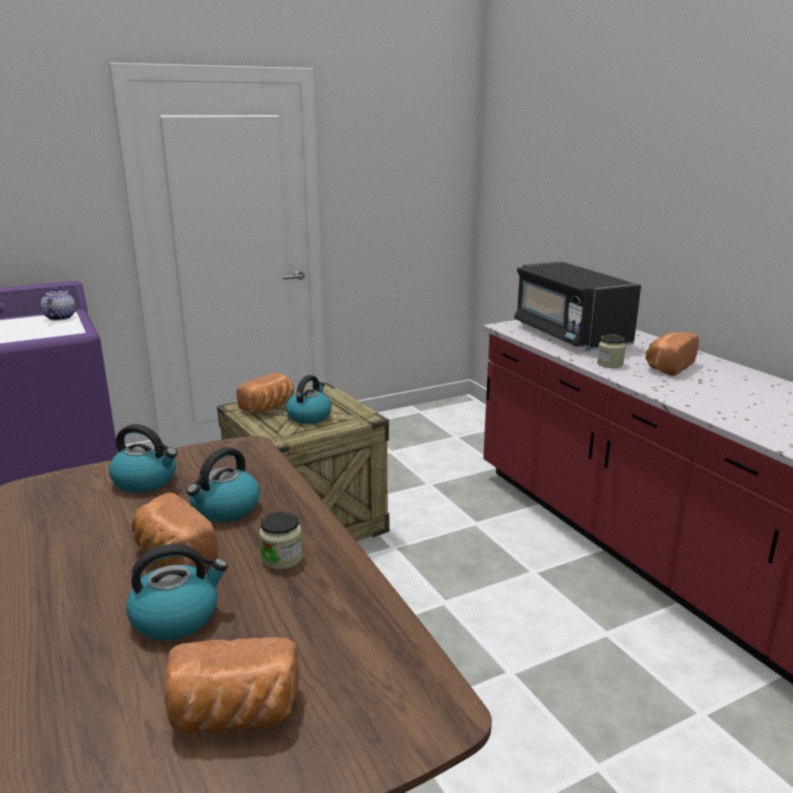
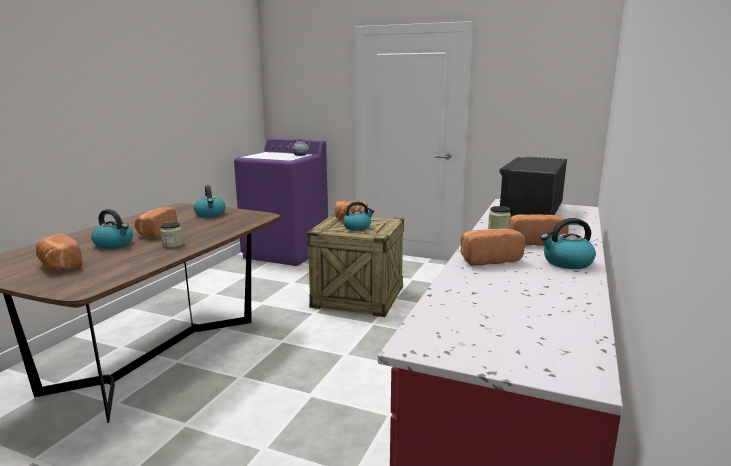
camera: 50 degrees right, 5 degrees down
(225, 509) = (202, 228): kettle -> kettle (567, 263)
(707, 400) = (488, 259): none -> bread

